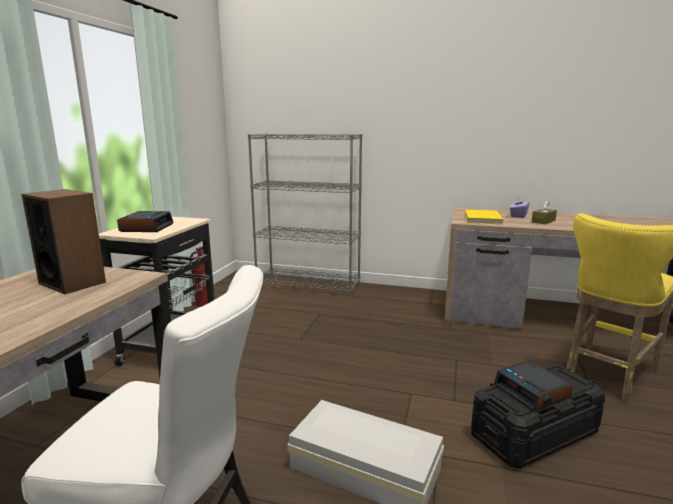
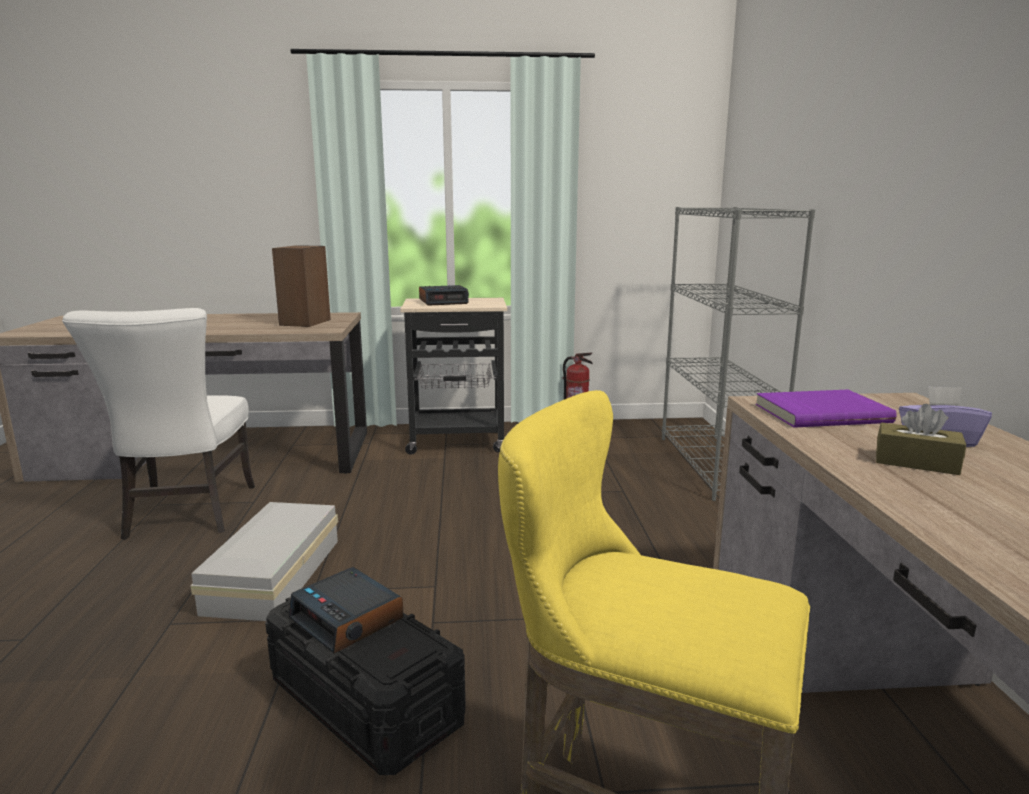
camera: 70 degrees right, 0 degrees up
(481, 219) = (820, 413): yellow book -> purple book
(532, 392) = (348, 619): alarm clock -> alarm clock turned 90 degrees counterclockwise

